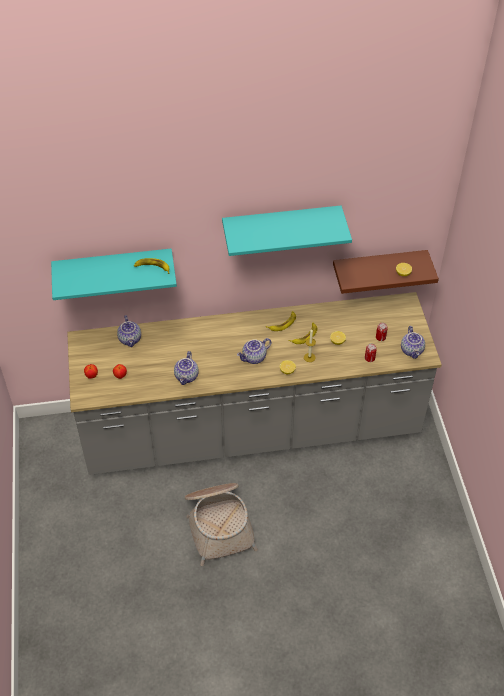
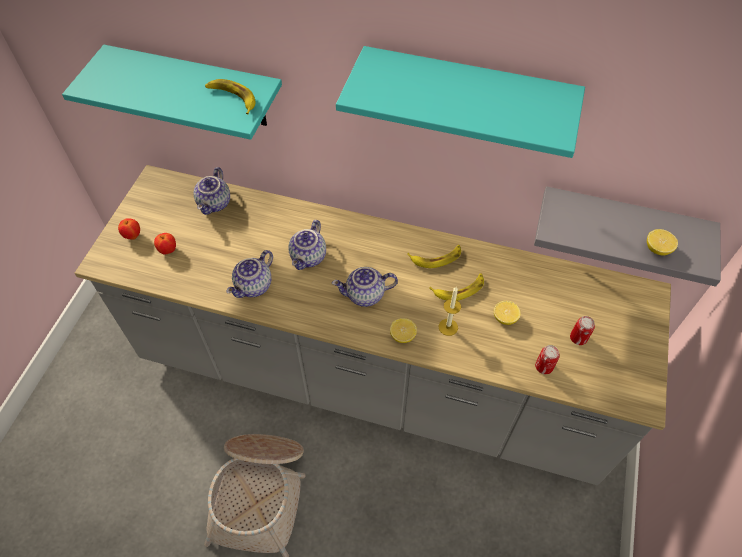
camera: 25 degrees right, 5 degrees up
(378, 267) = (621, 224): brown shelf -> grey shelf
(412, 350) = (623, 381): teapot -> teapot (309, 257)

